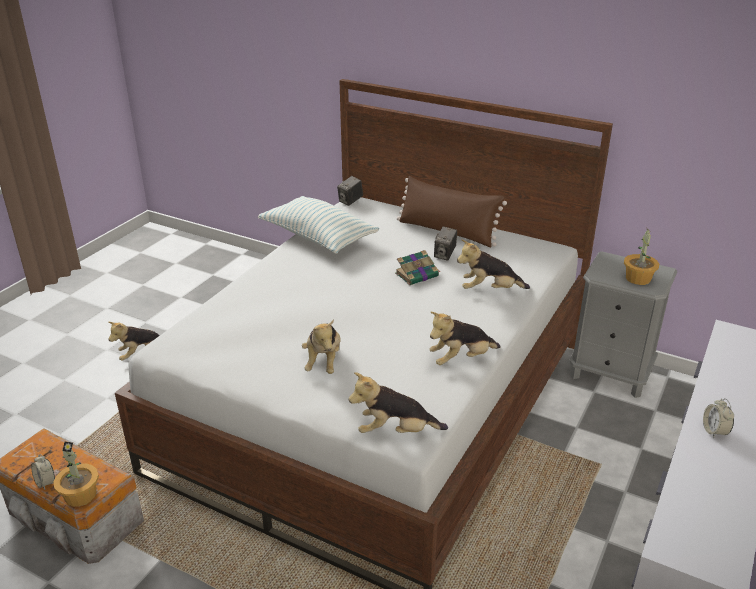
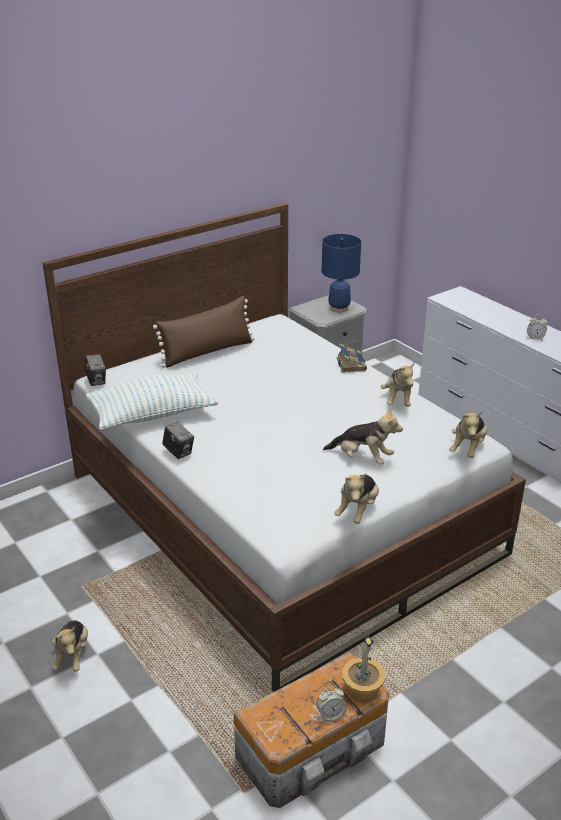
camera: 65 degrees left, 0 degrees up
(417, 275) = (267, 384): book -> book (351, 364)
(445, 255) = (246, 364): camera -> camera (179, 452)
(489, 290) = (315, 362): plush toy -> plush toy (357, 510)
(637, 278) = (339, 308): potted plant -> blue table lamp

